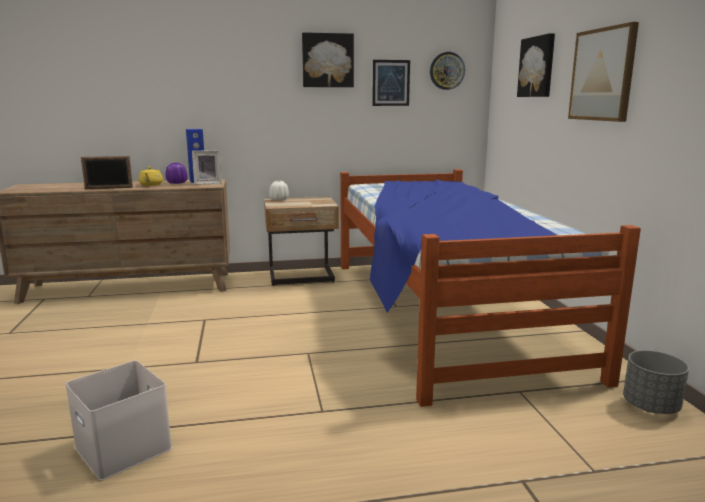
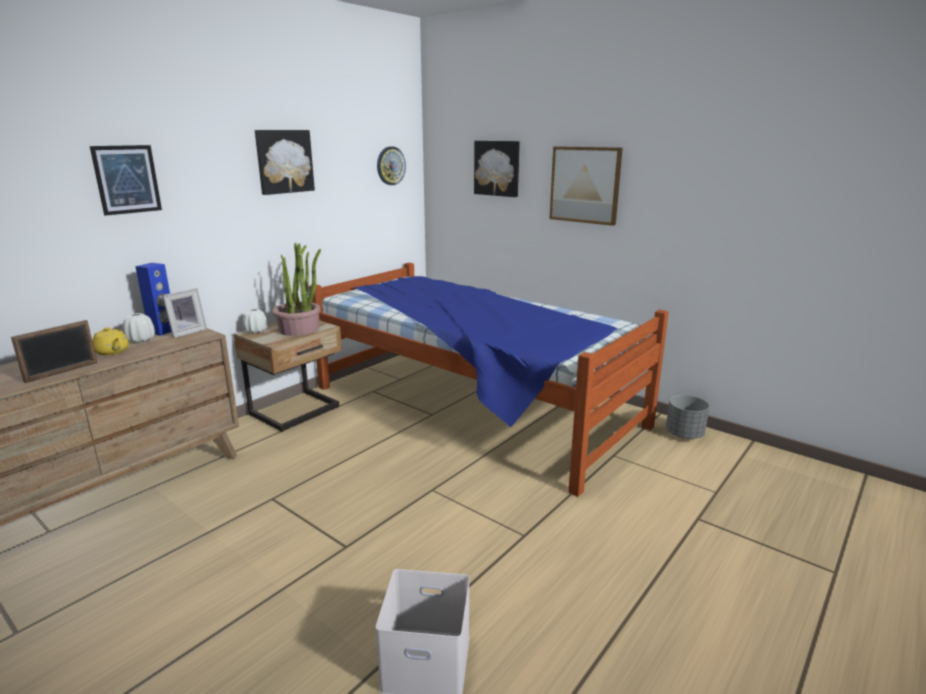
camera: 40 degrees left, 5 degrees up
(177, 183) = (141, 340): purple vase -> white vase
(307, 203) = (299, 329): none -> potted plant
(391, 83) = (345, 182): picture -> picture (127, 179)

